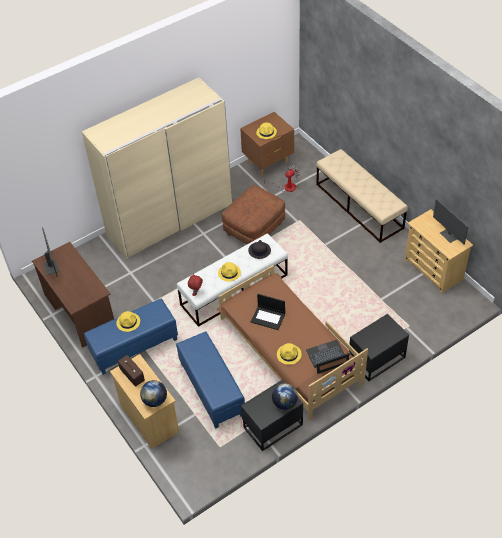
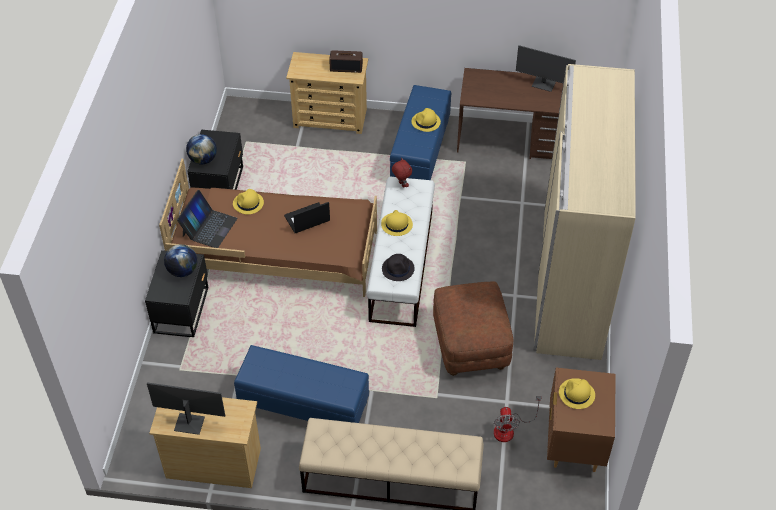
camera: 130 degrees right, 0 degrees up
(155, 400) = (302, 66): globe -> globe (182, 271)
(212, 389) = (306, 173): blue ottoman -> blue ottoman (303, 406)

